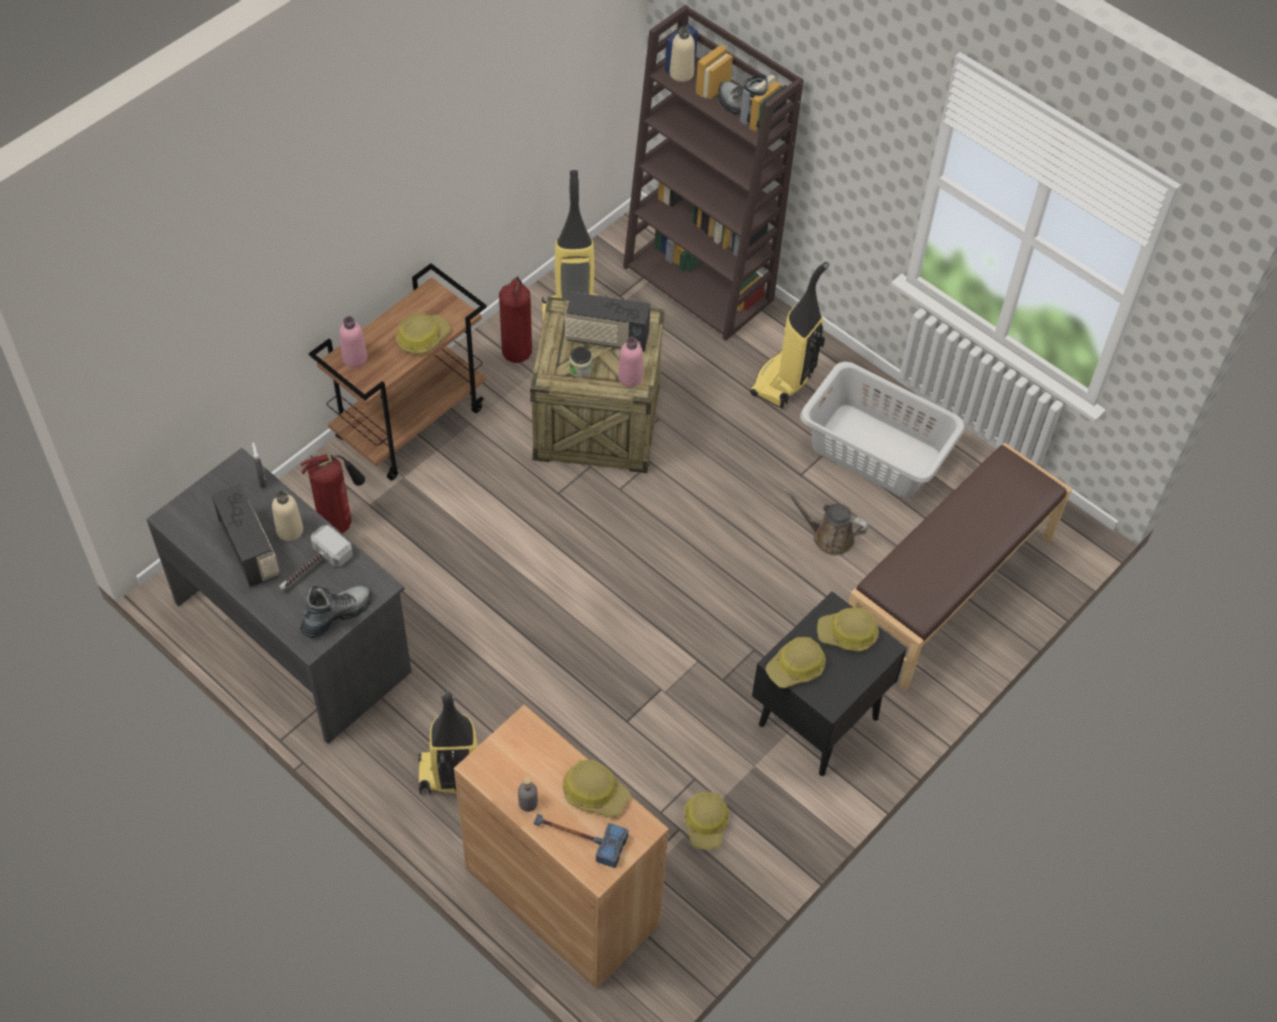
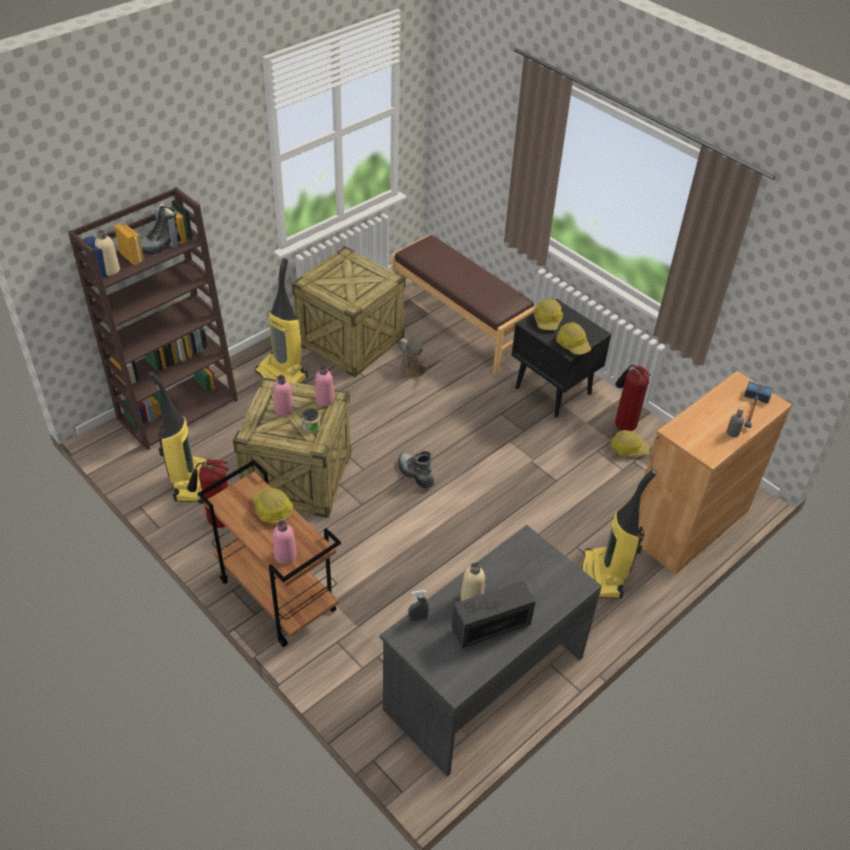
camera: 85 degrees left, 10 degrees down
(312, 568) = (509, 582): hammer -> none
(336, 615) = (554, 567): boot -> boot (415, 474)
(339, 523) = (374, 648): fire extinguisher -> fire extinguisher (623, 424)
(594, 792) = (718, 401): hard hat -> none
(607, 338) = (284, 409): radio -> pink bottle
(828, 537) = (416, 369): brown watering can -> brown watering can turned 75 degrees counterclockwise
(875, 452) = (351, 340): grey laundry basket -> crate

